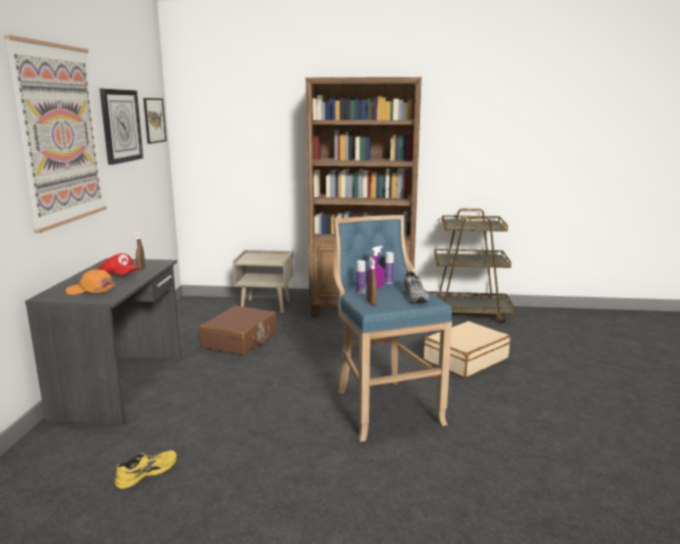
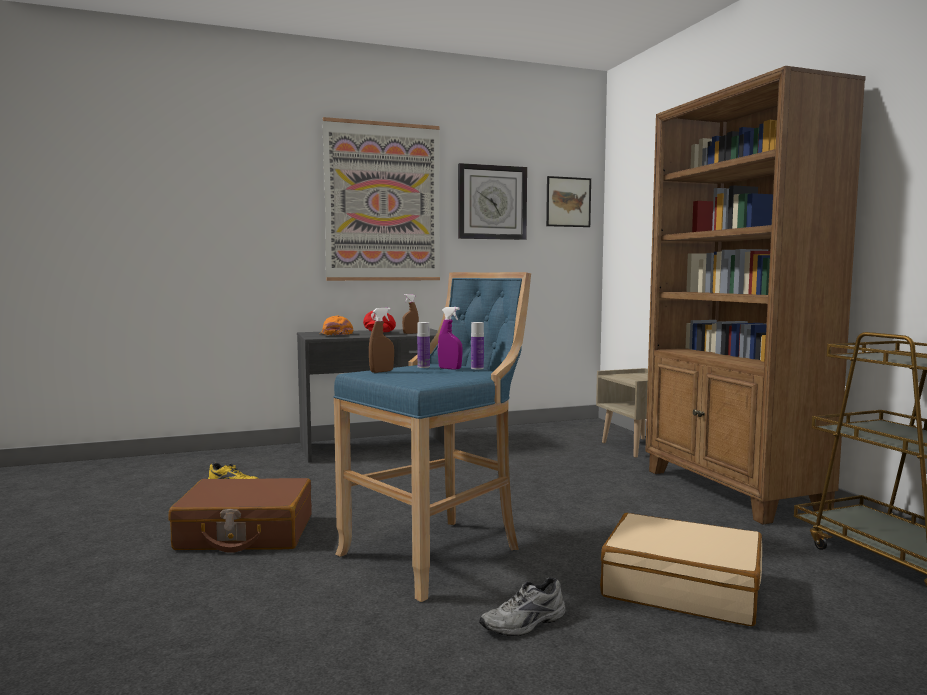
camera: 65 degrees right, 10 degrees down
(240, 340) = (526, 458): brown suitcase -> brown suitcase (245, 533)
(416, 297) = (430, 379): grey shoe -> grey shoe (525, 624)

